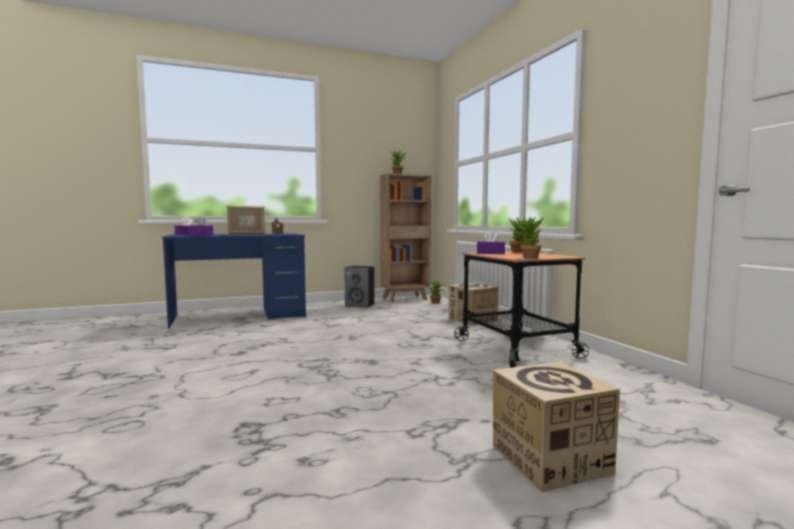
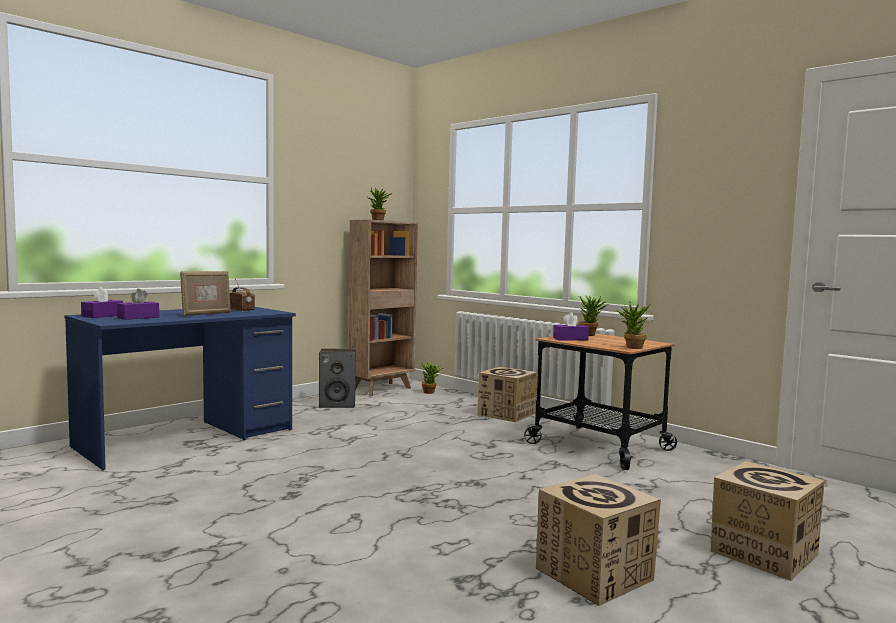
camera: 25 degrees left, 0 degrees up
(352, 442) = (594, 574): none -> cardboard box

